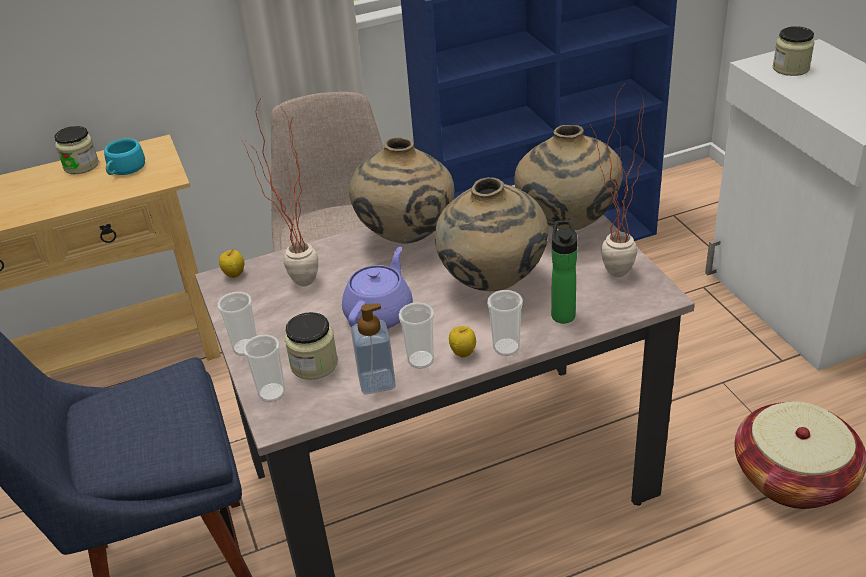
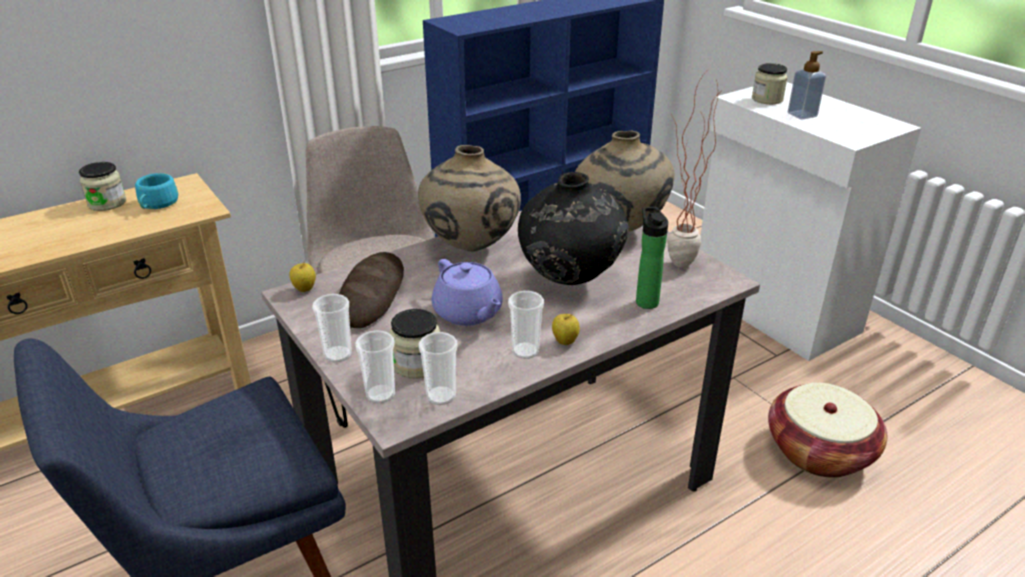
camera: 15 degrees left, 5 degrees down
(295, 286) = (372, 295): potted plant -> bread
(377, 382) = (488, 374): soap dispenser -> soap dispenser (802, 115)
(380, 313) = (468, 313): purple teapot -> purple teapot turned 135 degrees clockwise
(493, 285) = (570, 281): beige vase -> black vase
(506, 347) = (605, 333): cup -> cup (441, 396)

